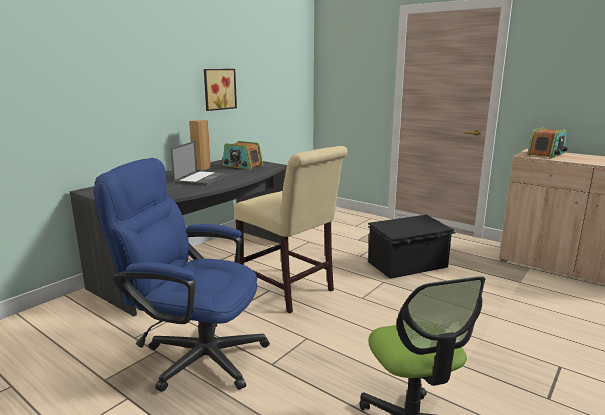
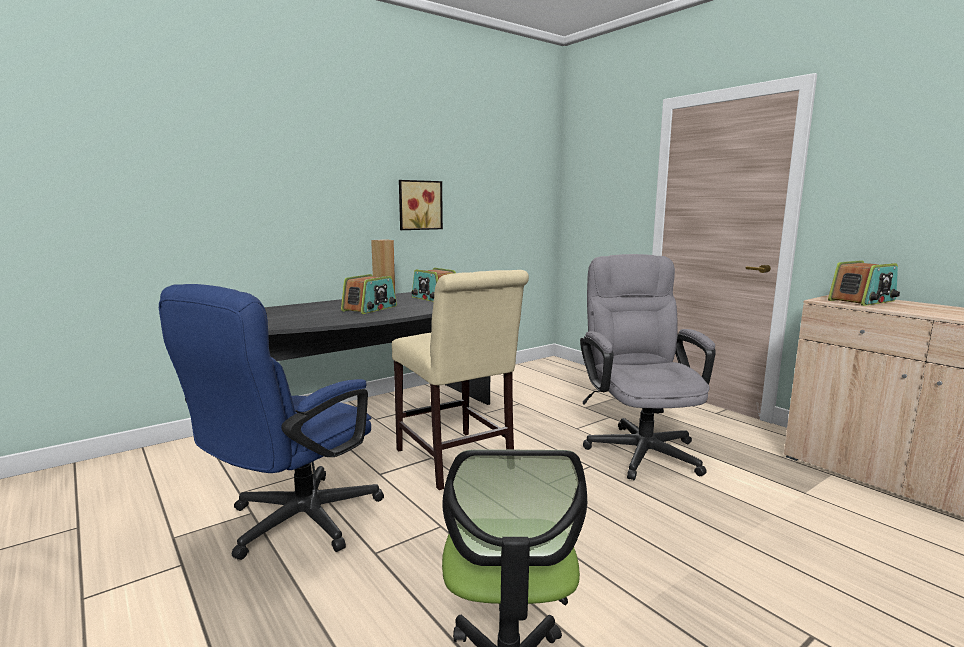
camera: 15 degrees right, 5 degrees down
(195, 355) = (291, 525): blue office chair -> blue office chair turned 90 degrees counterclockwise
(201, 178) = (370, 308): laptop -> radio
(408, 265) = (639, 447): black storage box -> grey office chair

